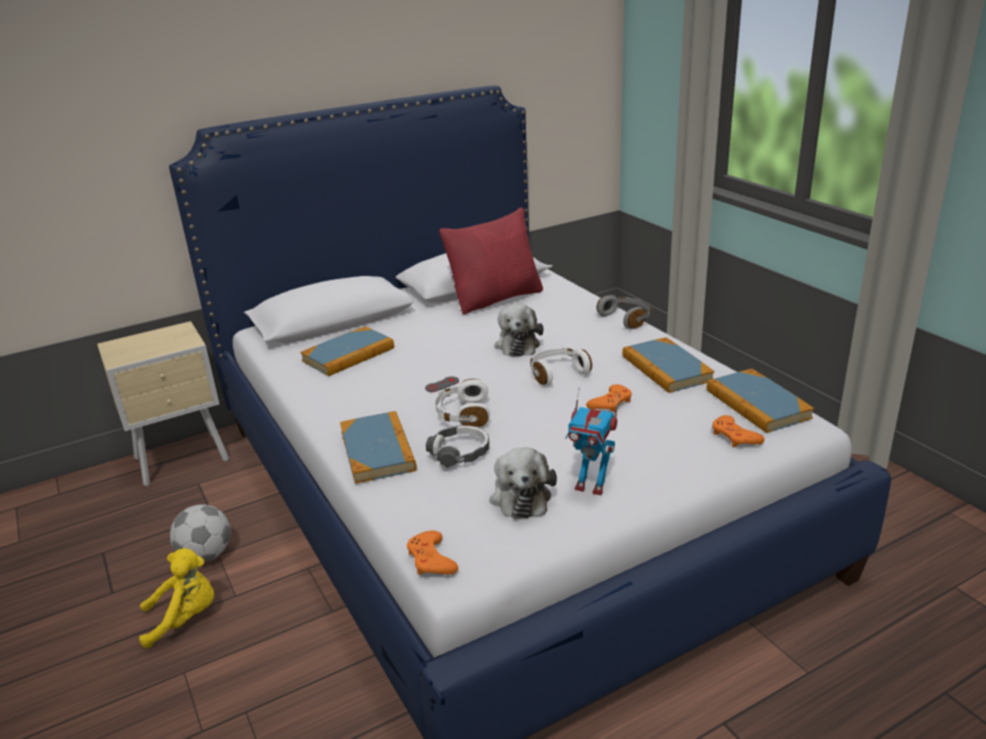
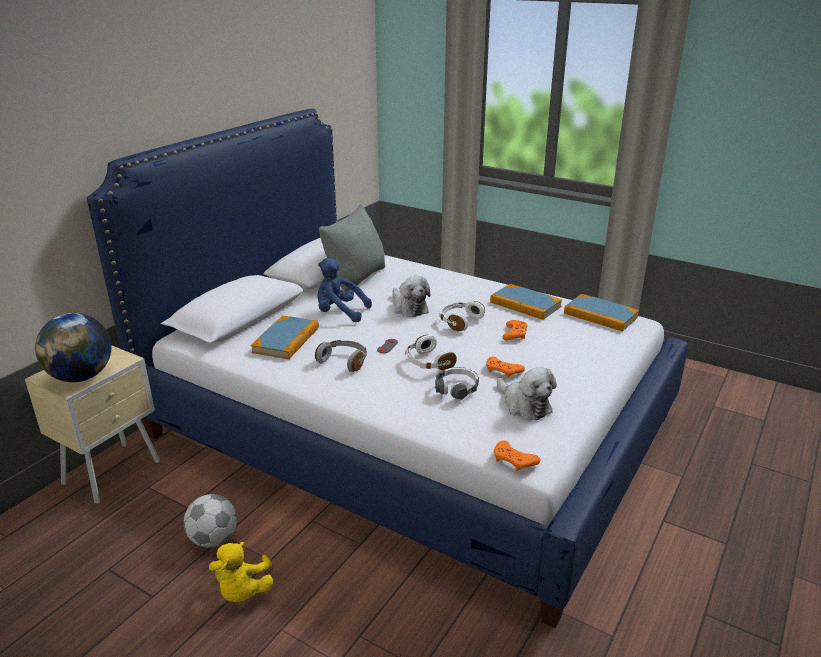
camera: 30 degrees left, 0 degrees up
(138, 352) = (81, 377): none -> globe
(185, 618) = (243, 591): yellow plush toy -> yellow plush toy turned 135 degrees clockwise
(377, 450) = (393, 402): book -> none
(435, 335) = (339, 313): none -> blue plush toy
(496, 298) = (356, 278): red pillow -> grey pillow
(591, 486) = (560, 387): toy robot -> none
(627, 318) = (464, 276): grey headphones -> grey headphones (344, 361)
(735, 436) = (608, 337): orange game controller -> orange game controller (503, 370)

